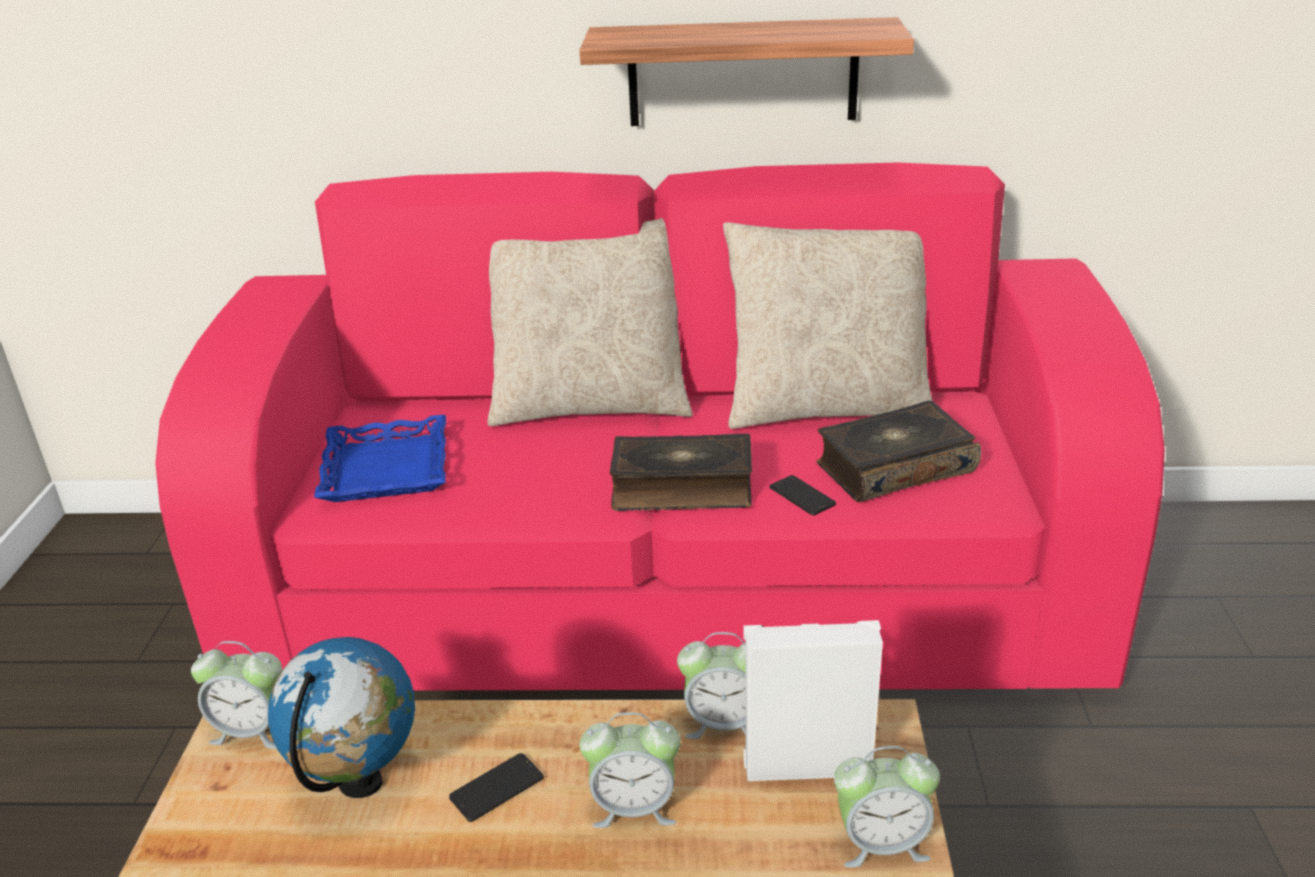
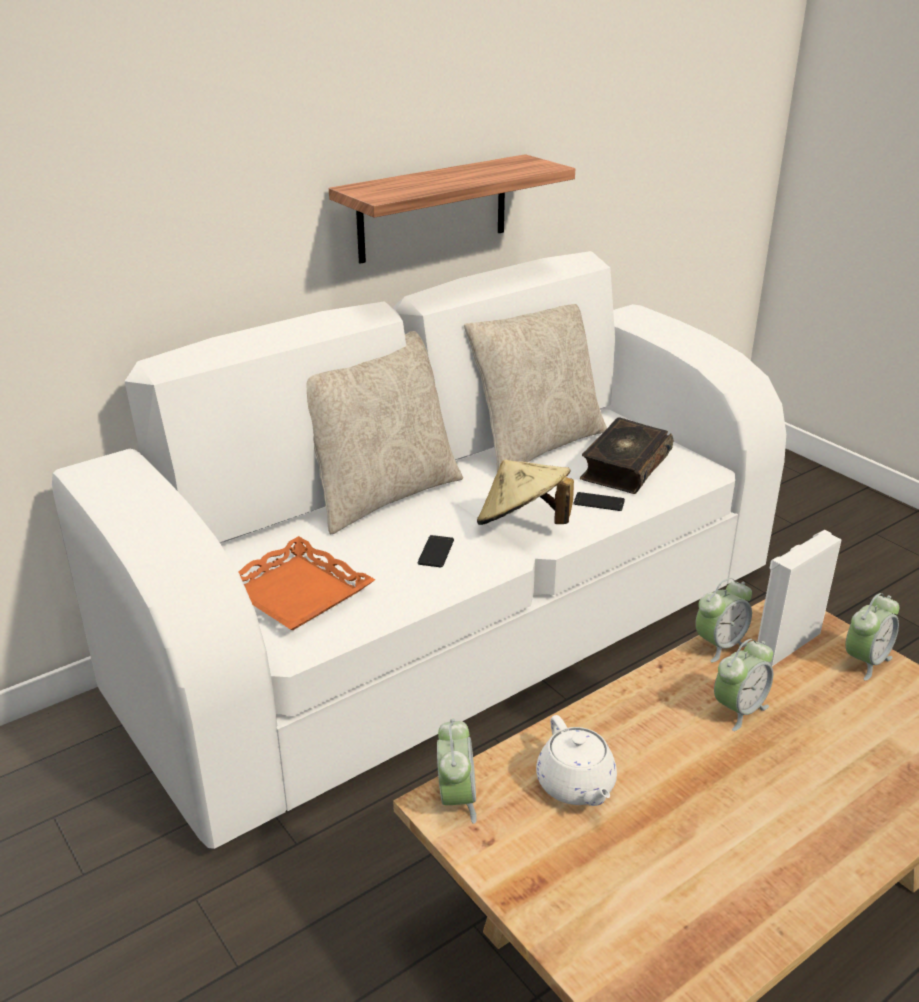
camera: 40 degrees left, 0 degrees up
(253, 730) = (456, 799): alarm clock -> alarm clock turned 60 degrees counterclockwise
(361, 783) = (576, 785): globe -> white teapot
(387, 469) = (297, 592): blue tray -> orange tray
(497, 788) = (656, 742): phone -> phone (436, 552)
(666, 598) = (460, 629): pink sofa -> white sofa
(682, 487) = (522, 524): book -> beige hat

